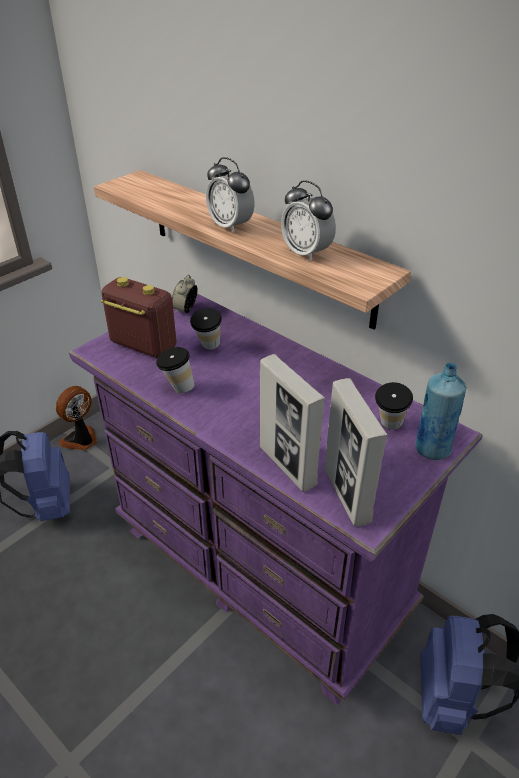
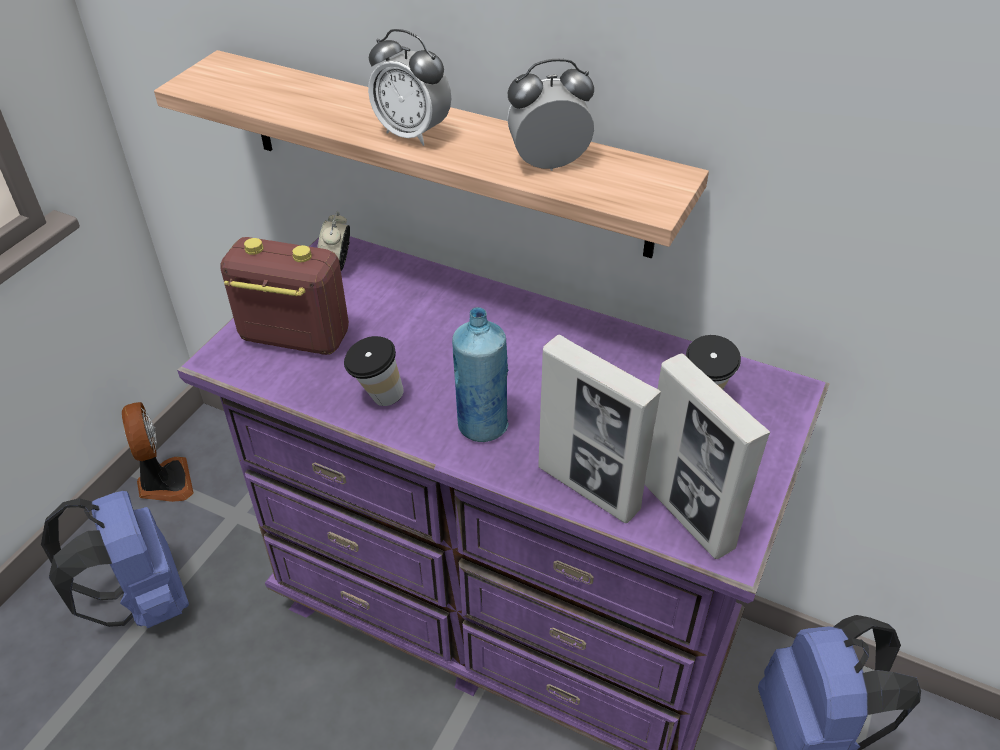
camera: 15 degrees left, 5 degrees up
(81, 440) = (164, 483): fan -> fan turned 135 degrees clockwise
(208, 348) = (397, 323): cup -> none
(306, 253) = (549, 164): alarm clock -> alarm clock turned 135 degrees clockwise
(432, 449) = (773, 419): blue bottle -> blue bottle (482, 425)

